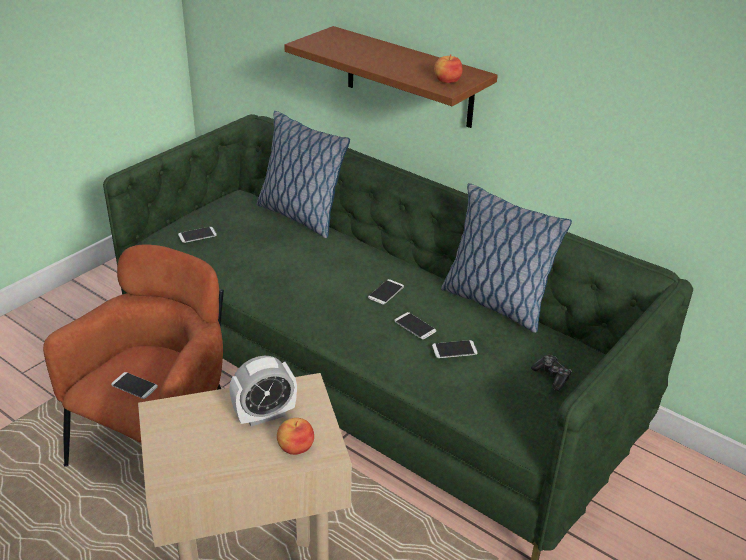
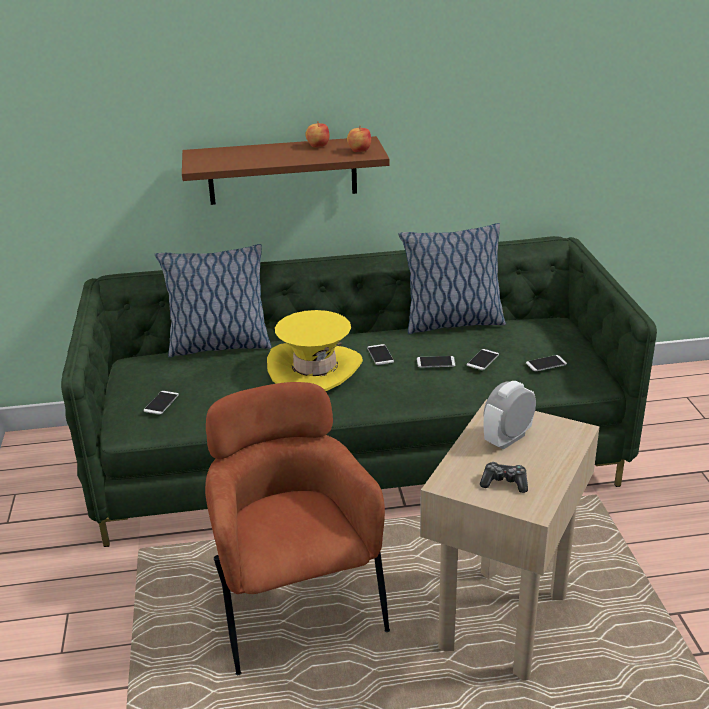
camera: 45 degrees left, 5 degrees down
(134, 386) = (307, 527): phone -> phone (546, 364)
(265, 415) = (508, 439): alarm clock -> alarm clock turned 150 degrees counterclockwise
(295, 447) = (558, 440): apple -> apple (318, 146)
(322, 273) = (315, 369): none -> yellow hat
(552, 376) = (556, 340): game controller -> game controller (504, 483)

